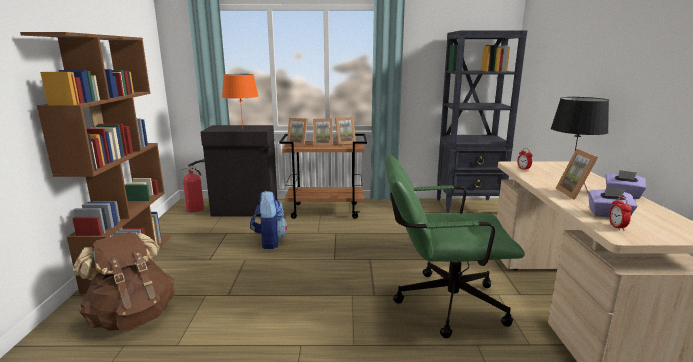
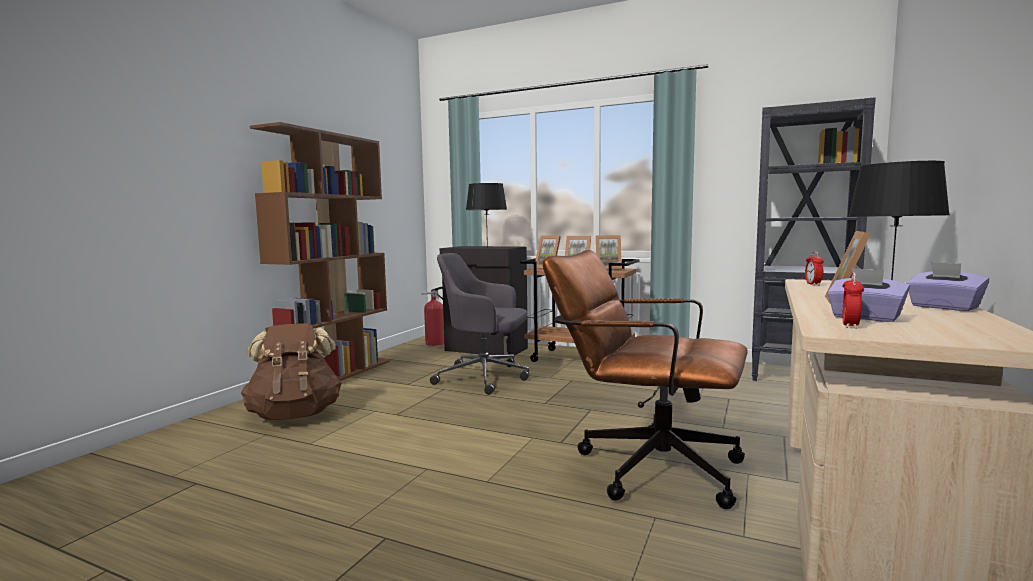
camera: 25 degrees right, 10 degrees down
(242, 128) = (487, 247): orange table lamp -> black table lamp
(269, 241) = (485, 377): backpack -> grey office chair
(440, 303) = (645, 465): green office chair -> brown office chair

